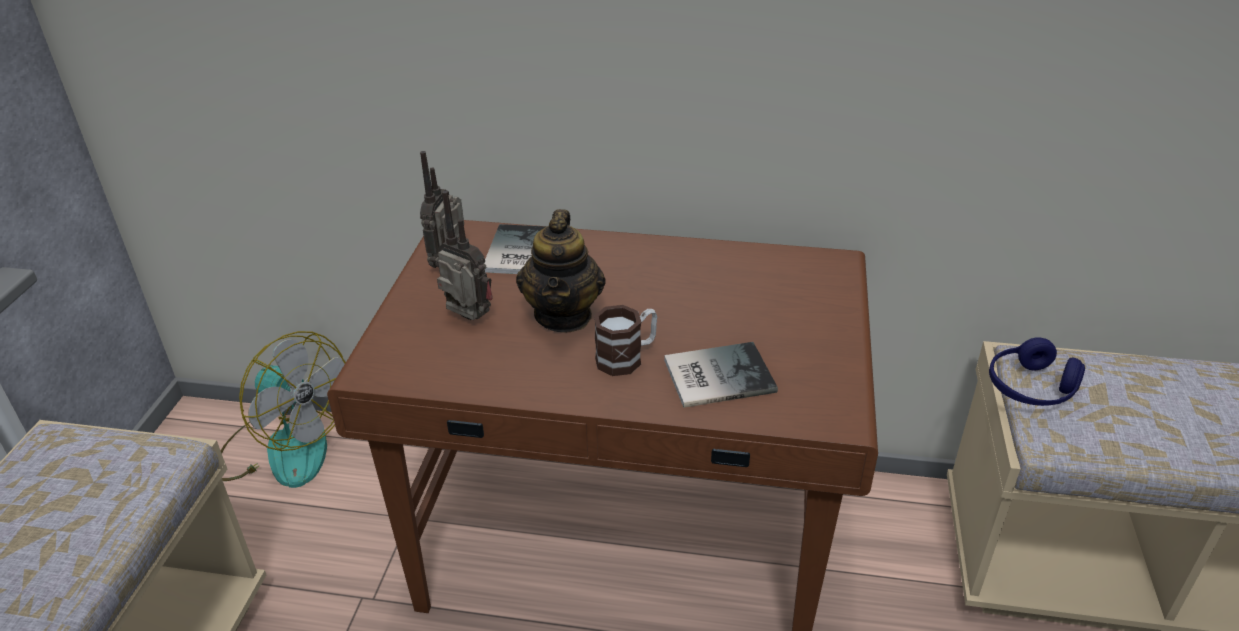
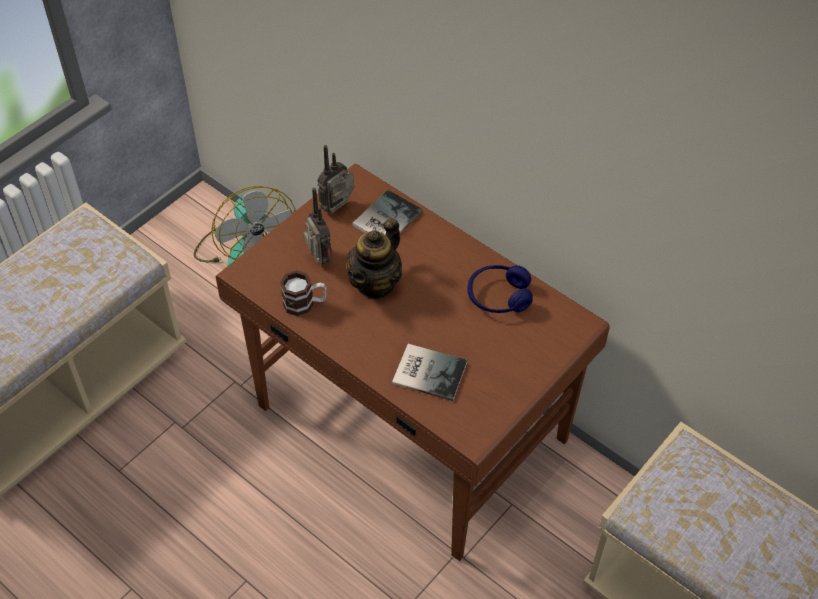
camera: 30 degrees right, 15 degrees up
(627, 357) = (388, 333): mug -> mug (305, 304)
(1030, 388) = (664, 472): blue headphones -> blue headphones (498, 296)

